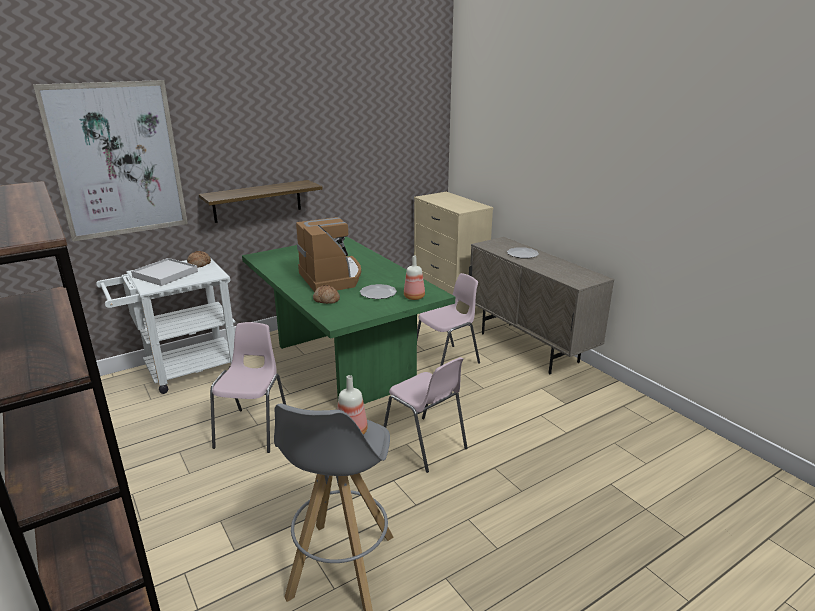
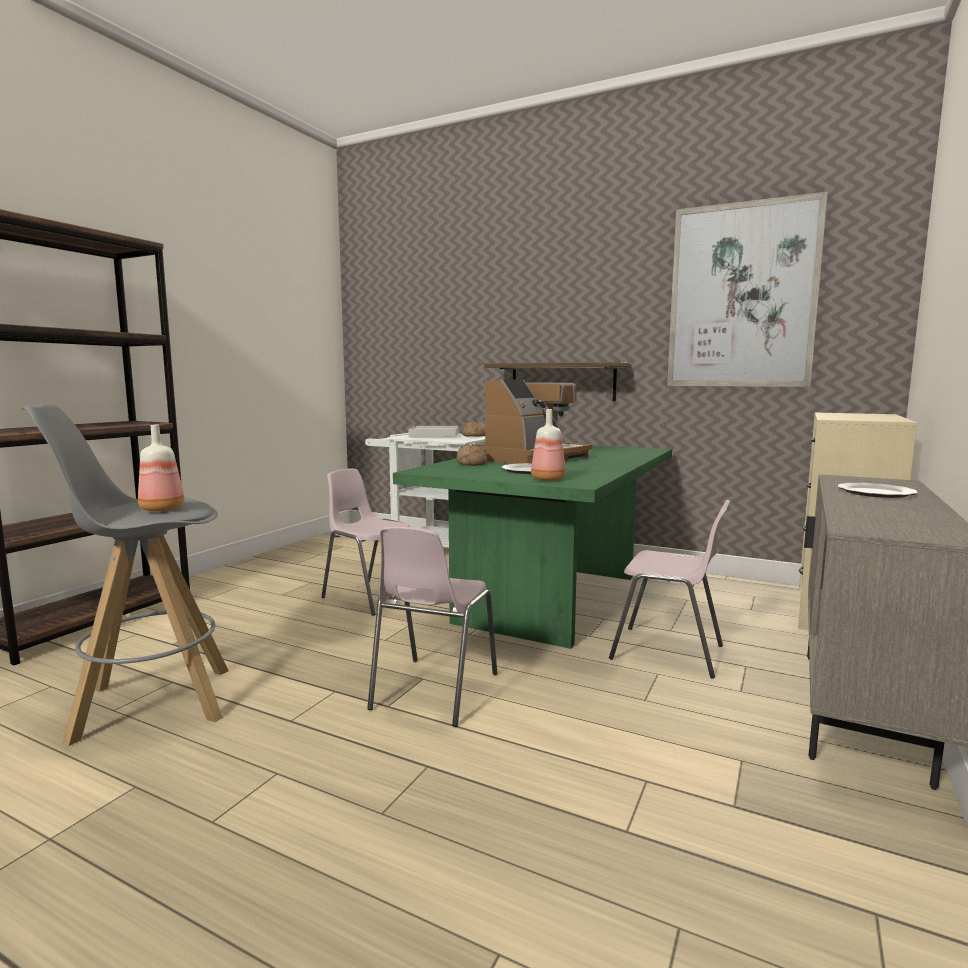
camera: 60 degrees right, 15 degrees down
(117, 160) = (438, 322): picture -> picture (741, 296)
(254, 430) = (371, 596): pink chair -> pink chair turned 120 degrees counterclockwise

